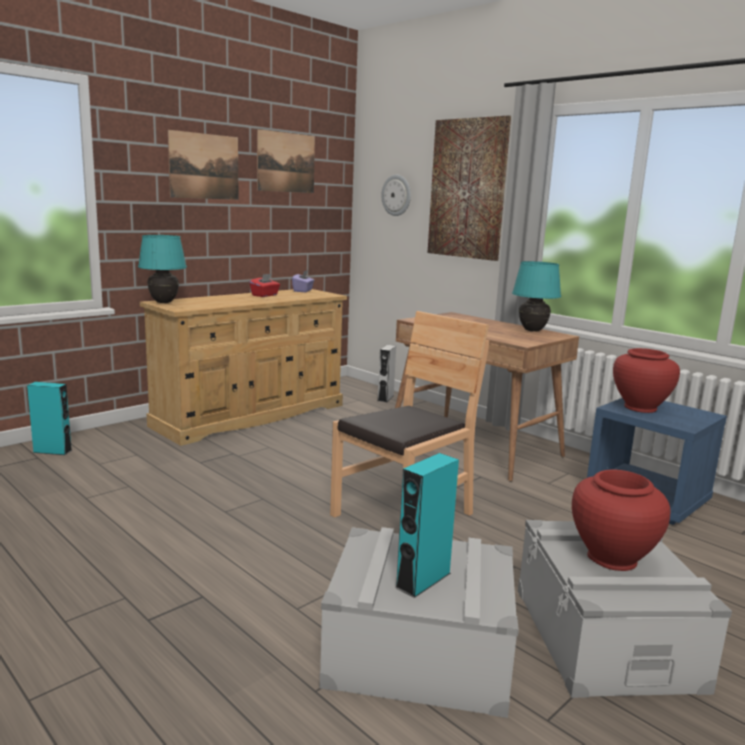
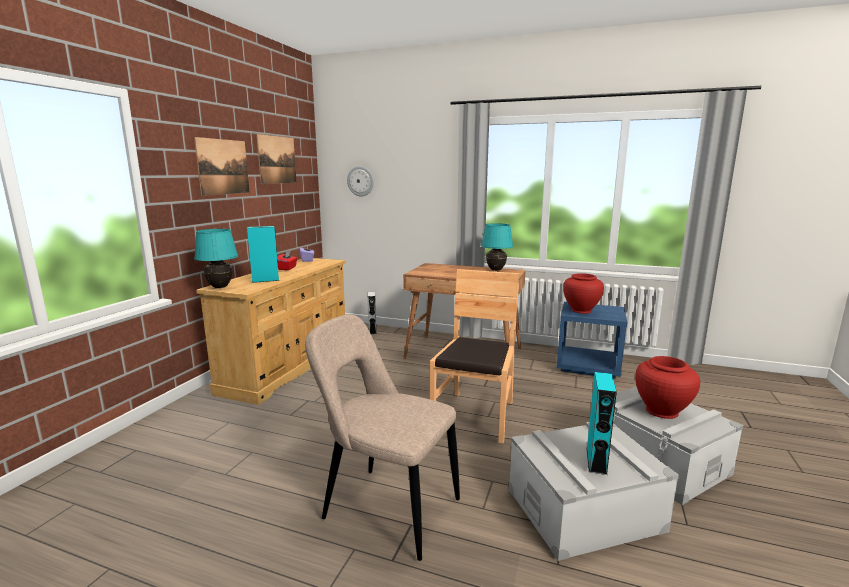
camera: 25 degrees left, 0 degrees up
(52, 451) = (144, 440): turquoise speaker -> turquoise speaker (265, 280)
(195, 573) = (386, 507): none -> beige chair
(467, 189) = (422, 175): picture -> none

